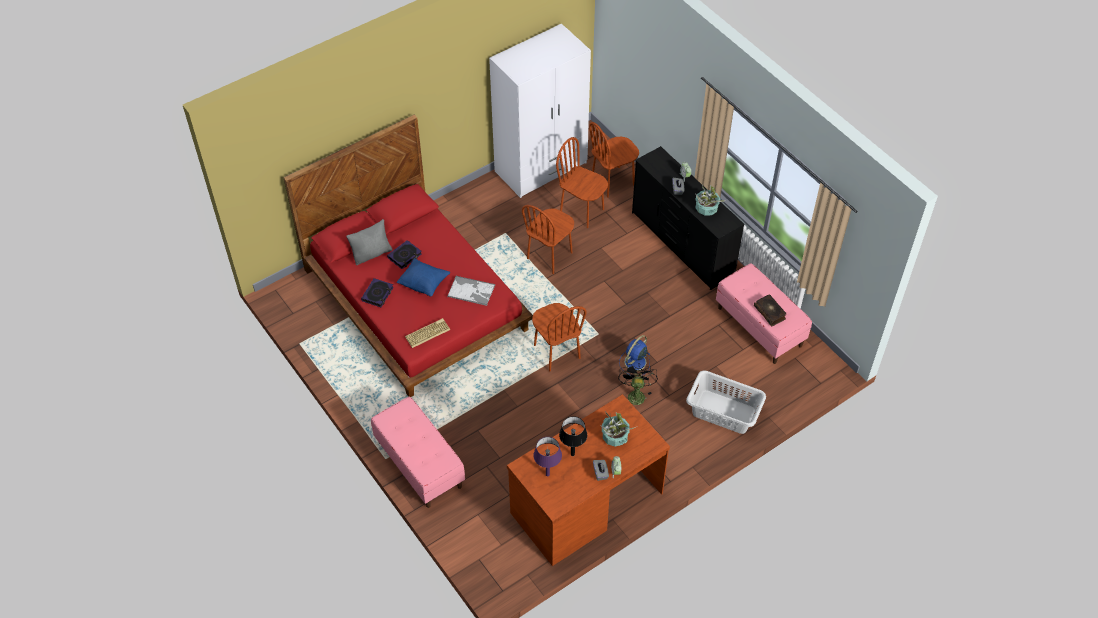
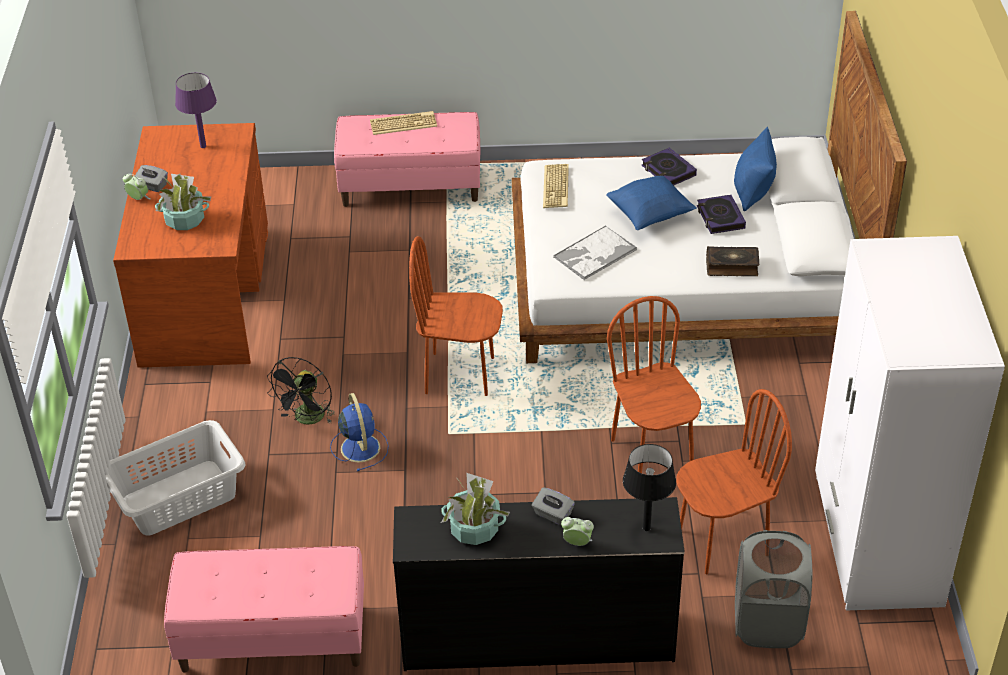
camera: 125 degrees right, 10 degrees down
(372, 254) = (753, 192): grey pillow -> blue pillow
(408, 447) = (403, 123): none -> keyboard
(417, 299) = (683, 280): red bed -> white bed
(572, 454) = (204, 176): black table lamp -> black table lamp (647, 528)
(613, 181) = (768, 623): brown chair -> grey laundry basket
(635, 394) = (307, 419): black fan -> black fan turned 75 degrees clockwise
(770, 312) = (234, 573): book -> book (732, 266)

